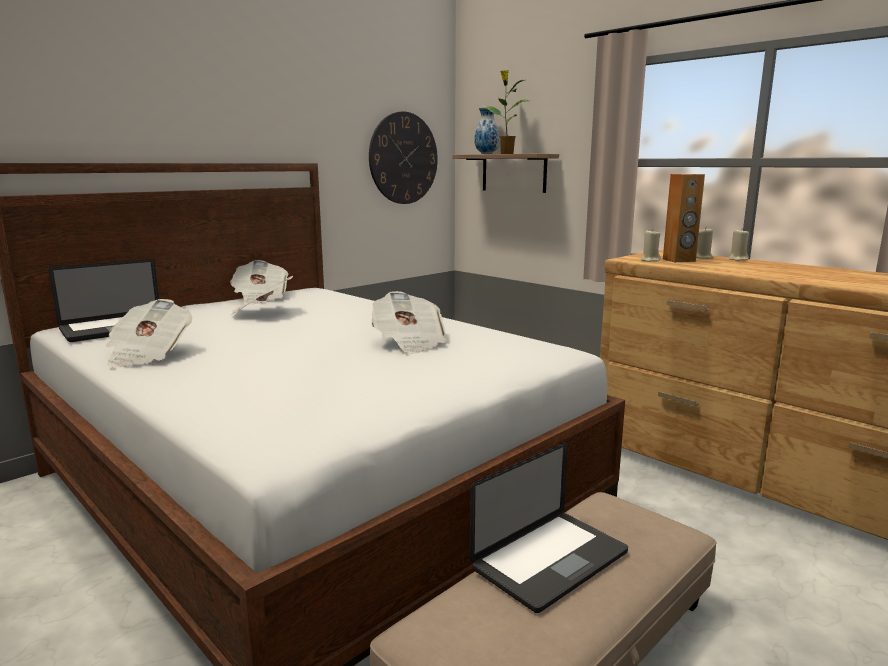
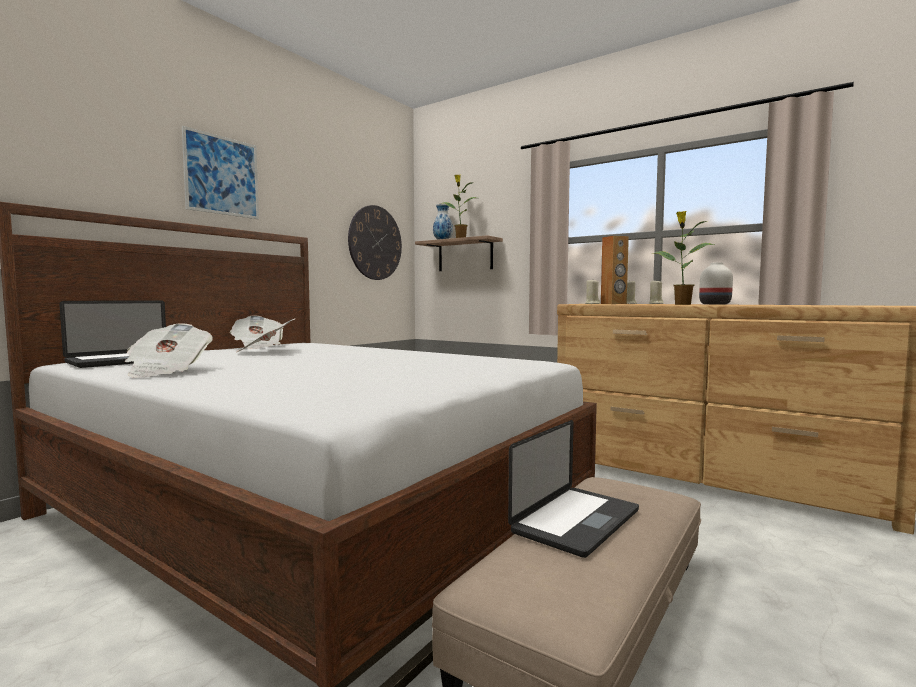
camera: 10 degrees left, 10 degrees down
(214, 99) = (222, 175): none -> picture
(409, 342) = (412, 361): newspaper -> none
(761, 272) = (681, 304): none -> potted plant
(813, 268) = (715, 304): none -> white vase

